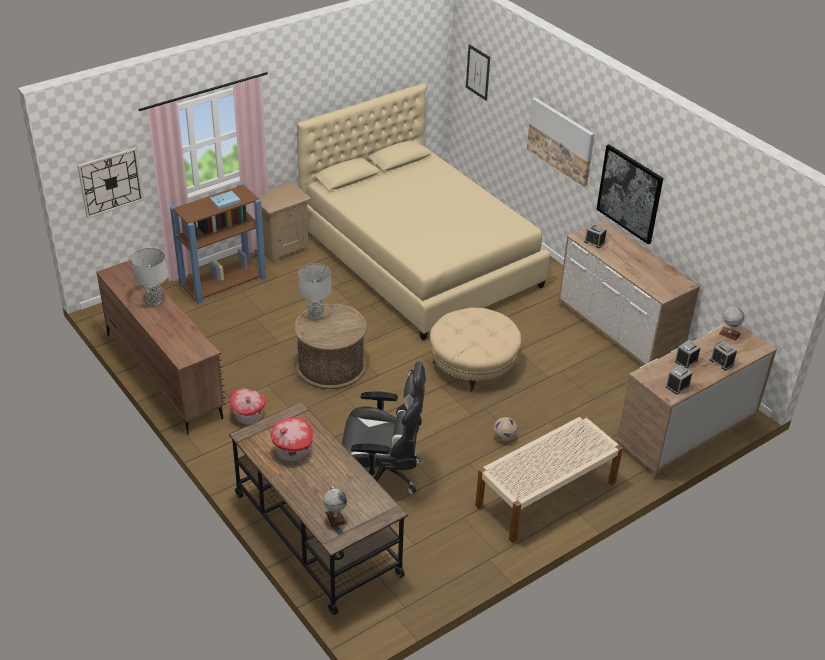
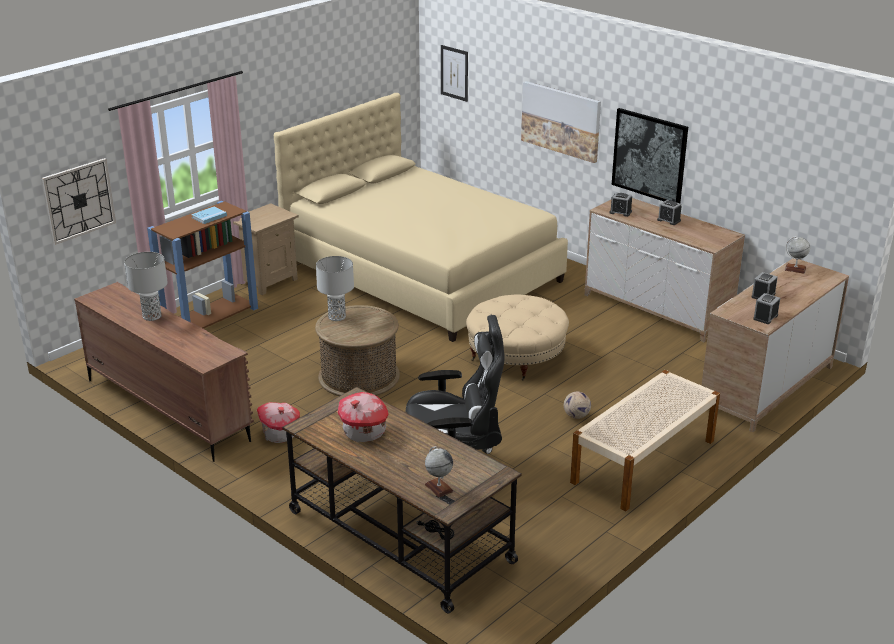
camera: 10 degrees left, 10 degrees down
(721, 362) = (800, 292): alarm clock -> alarm clock (668, 220)

